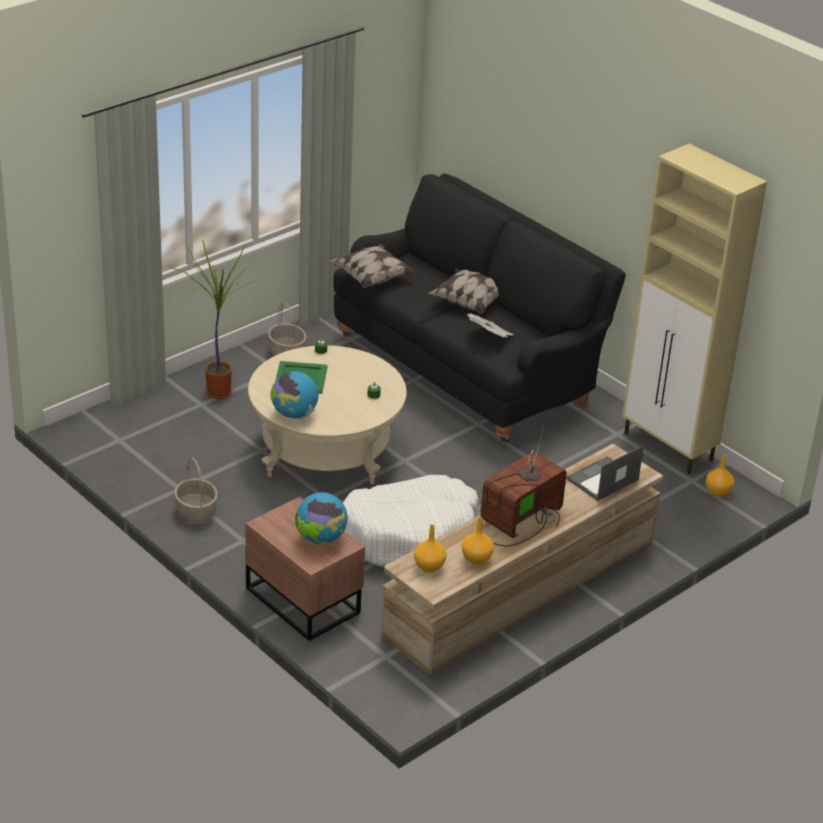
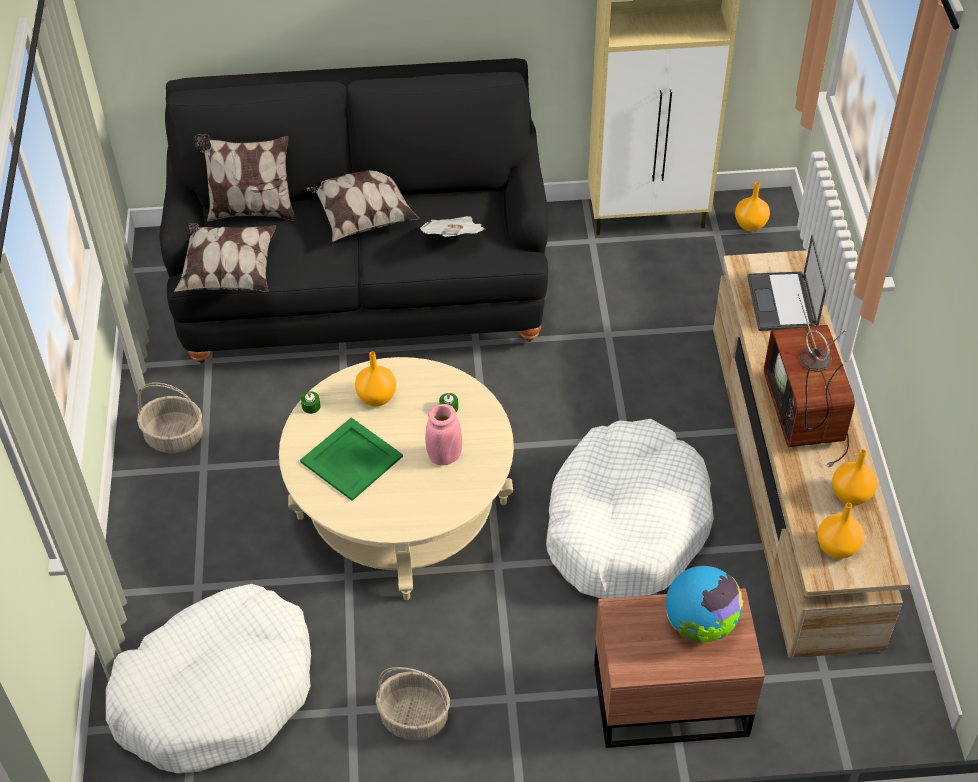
camera: 50 degrees left, 15 degrees up
(145, 440) = (217, 691): none -> white dog bed
(216, 392) = (187, 555): potted plant -> none
(294, 414) = (422, 509): globe -> none
(338, 407) = (444, 456): none -> pink vase
(353, 368) = (377, 397): none -> orange vase
(424, 265) = (251, 211): none -> pillow

